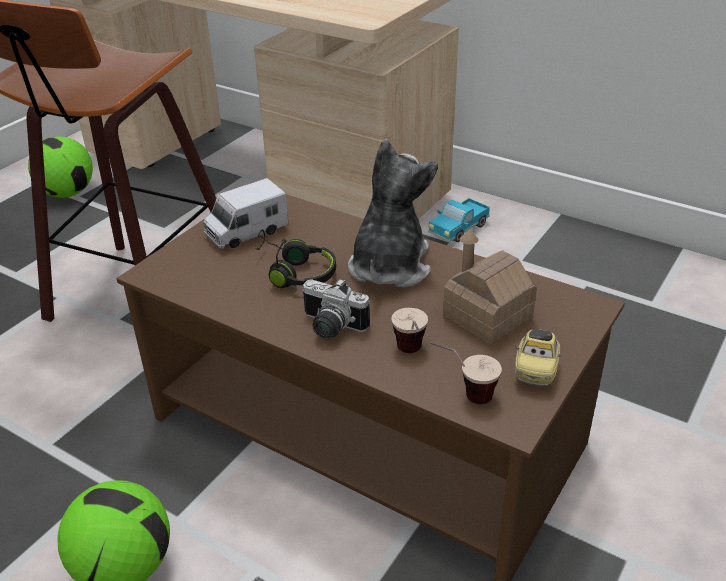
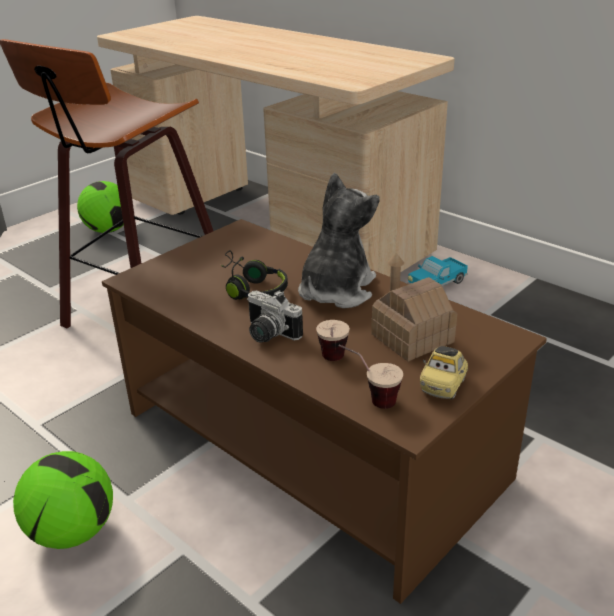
camera: 10 degrees right, 5 degrees down
(246, 232) = (221, 254): toy truck -> none

